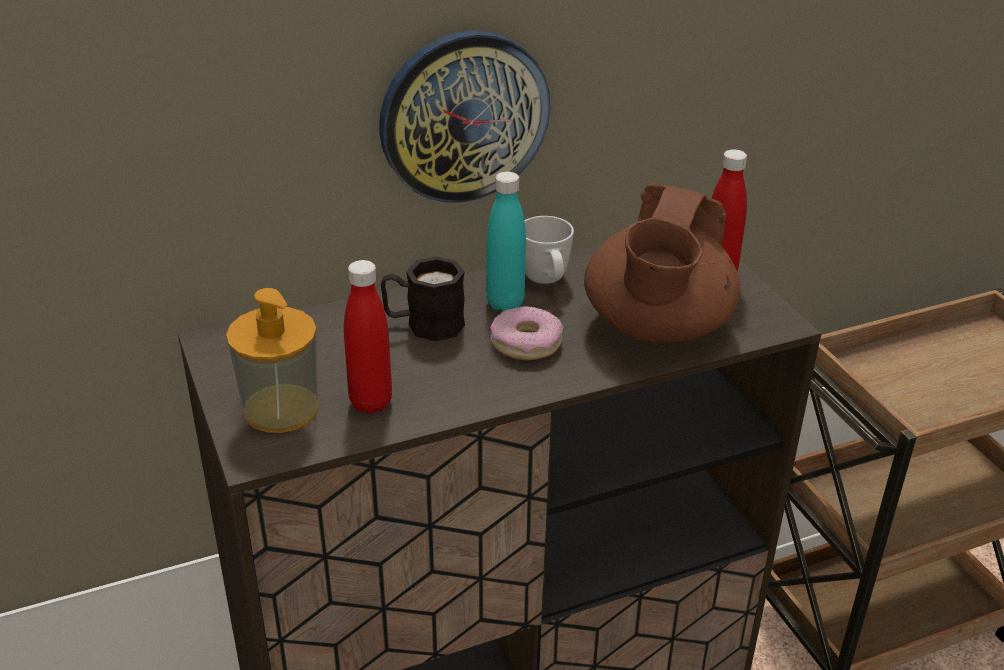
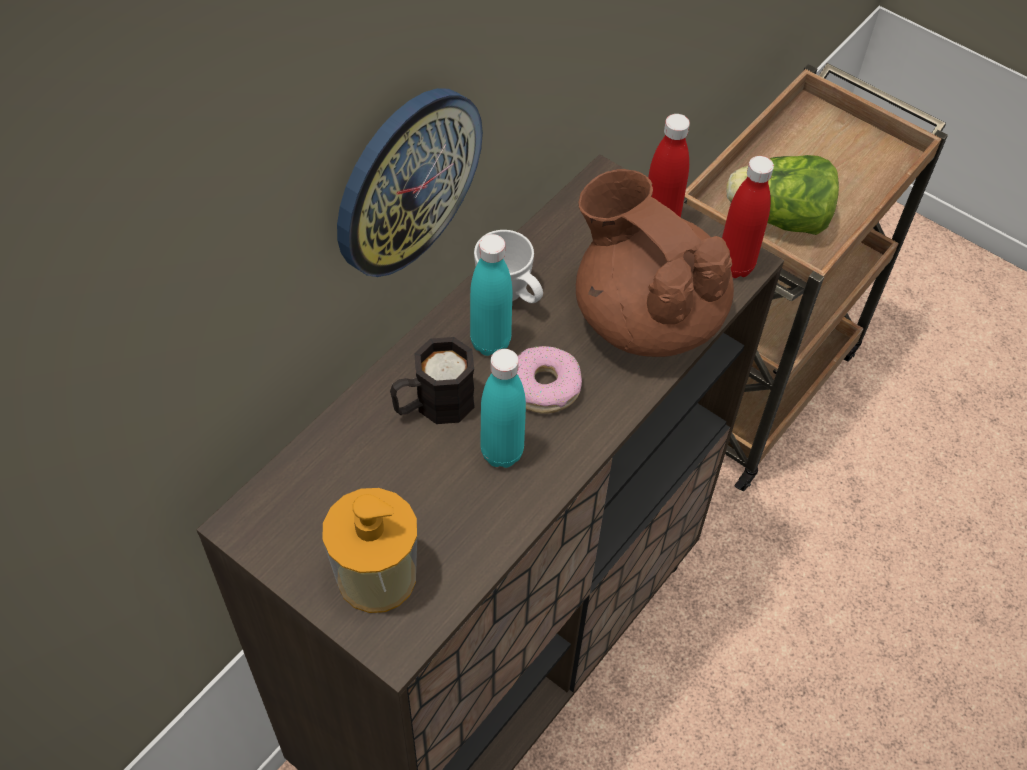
camera: 30 degrees left, 20 degrees up
(370, 402) = (455, 528): red bottle -> red bottle (735, 266)
(453, 370) = (502, 452): none -> turquoise bottle
(656, 328) = (646, 315): brown teapot -> brown teapot turned 150 degrees clockwise
(904, 391) = (779, 219): none -> lettuce

